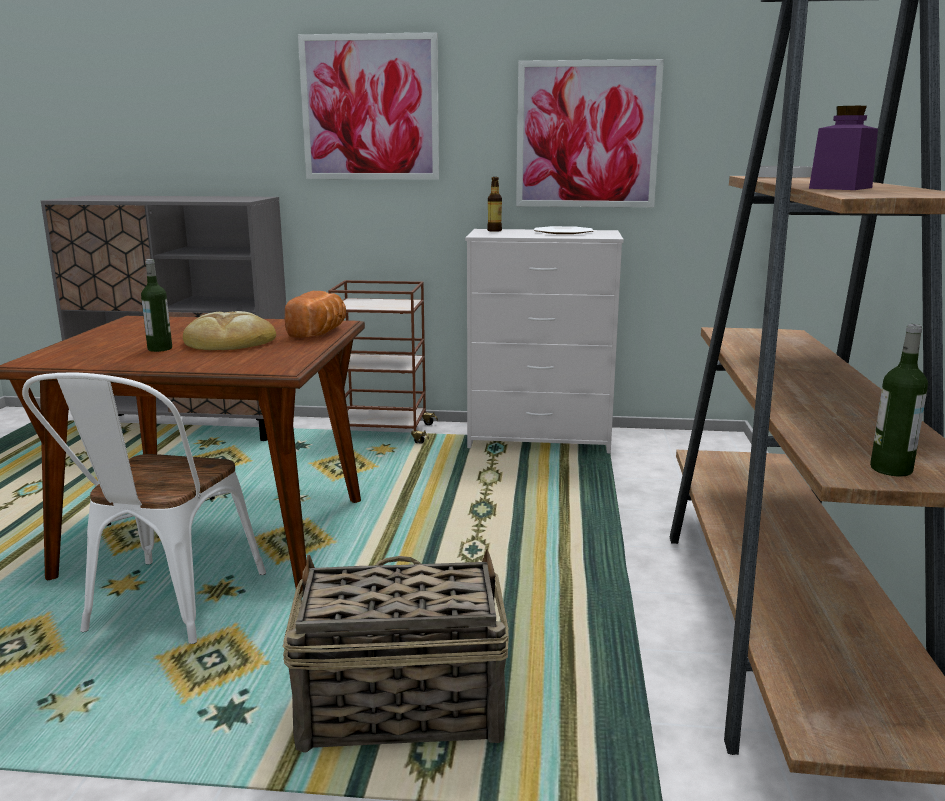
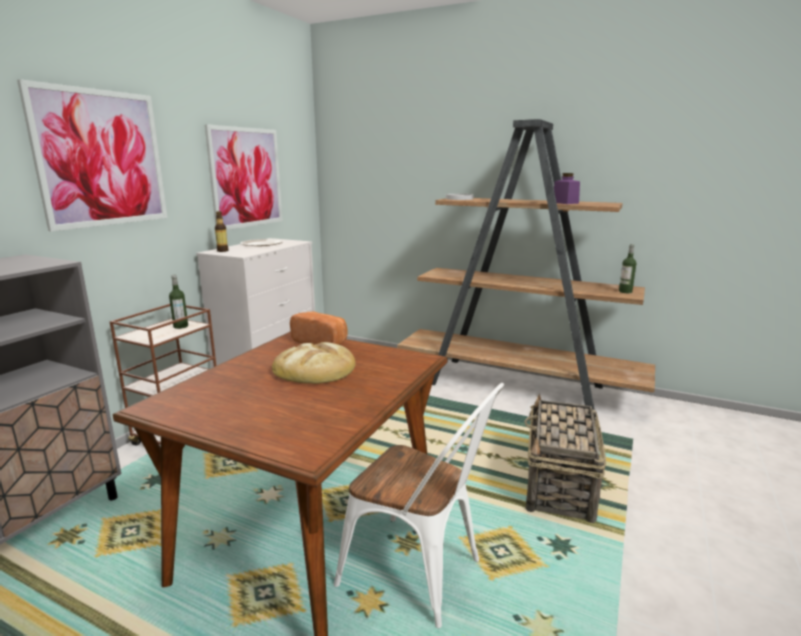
camera: 70 degrees left, 0 degrees up
(160, 349) = (318, 394): bottle -> bottle (180, 326)

